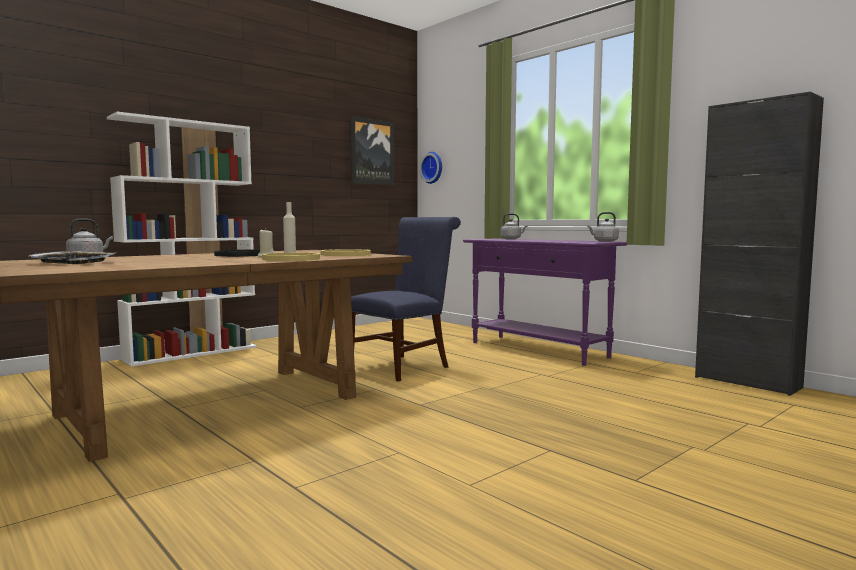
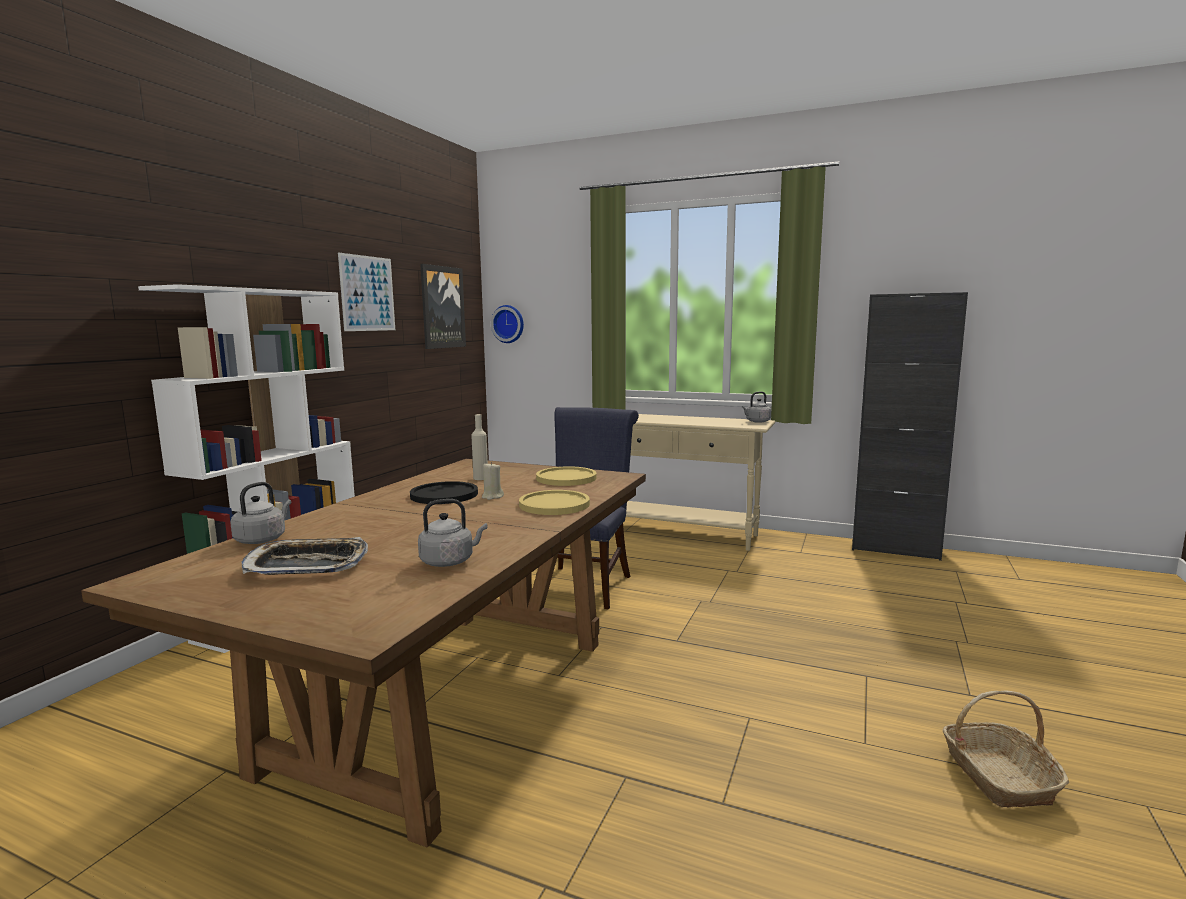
camera: 25 degrees left, 5 degrees up
(296, 135) = (367, 293): none -> picture
(512, 239) = (640, 416): grey kettle -> grey kettle (450, 561)
(538, 350) = (680, 534): purple console table -> beige console table
(559, 530) = (997, 776): none -> basket

